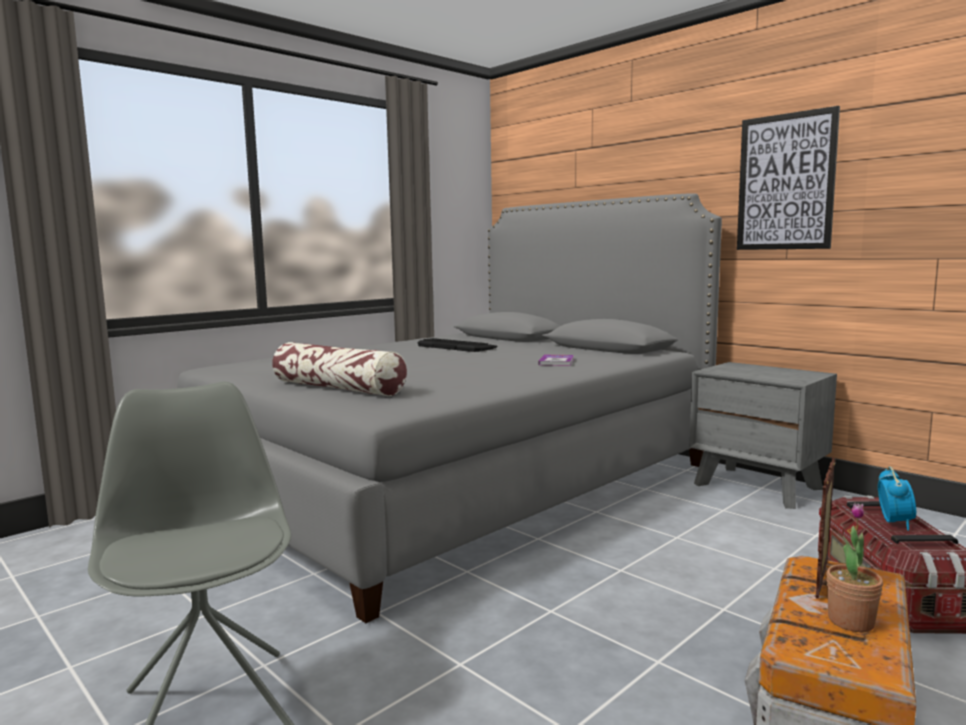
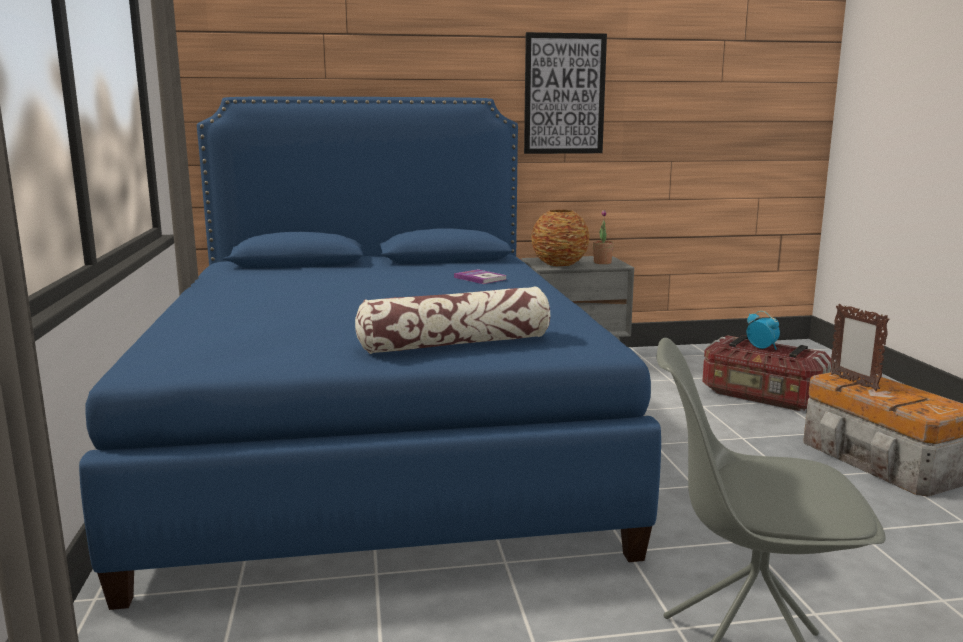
camera: 55 degrees left, 5 degrees up
(456, 346) = (311, 281): keyboard -> none
(457, 481) = (376, 438): grey bed -> blue bed
(735, 371) = (559, 264): none -> vase
(851, 621) = (907, 394): potted plant -> potted plant (602, 263)

